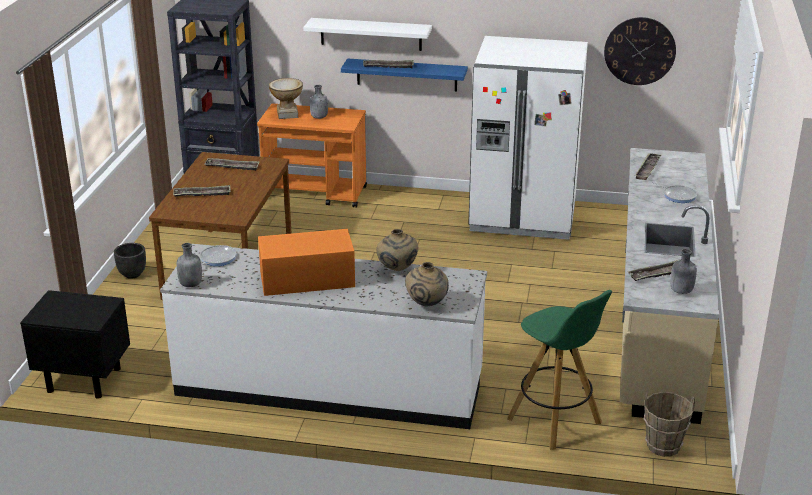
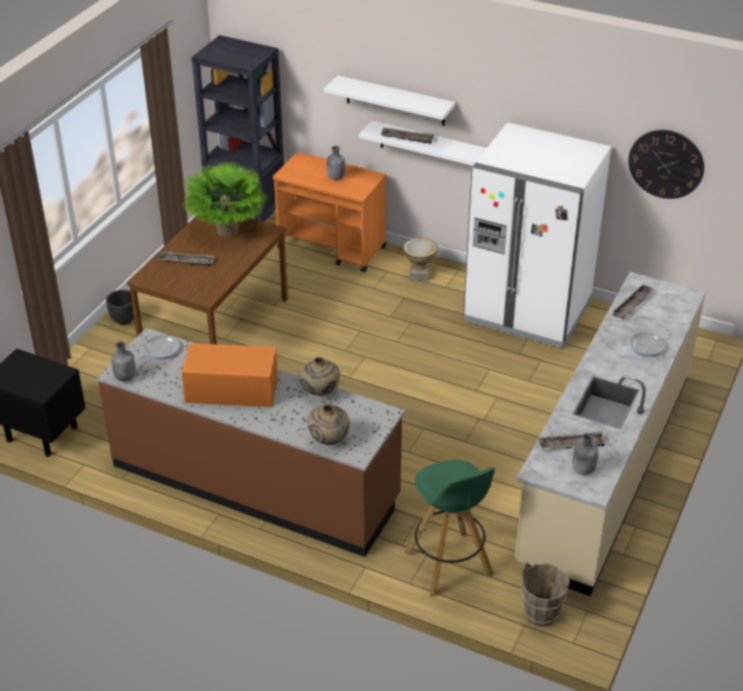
camera: 15 degrees right, 10 degrees up
(232, 167) = (227, 230): tray -> potted plant
(287, 114) = (306, 169): vase -> vase (419, 274)
(329, 386) = (255, 482): white counter -> brown counter
(406, 75) = (429, 146): blue shelf -> white shelf

